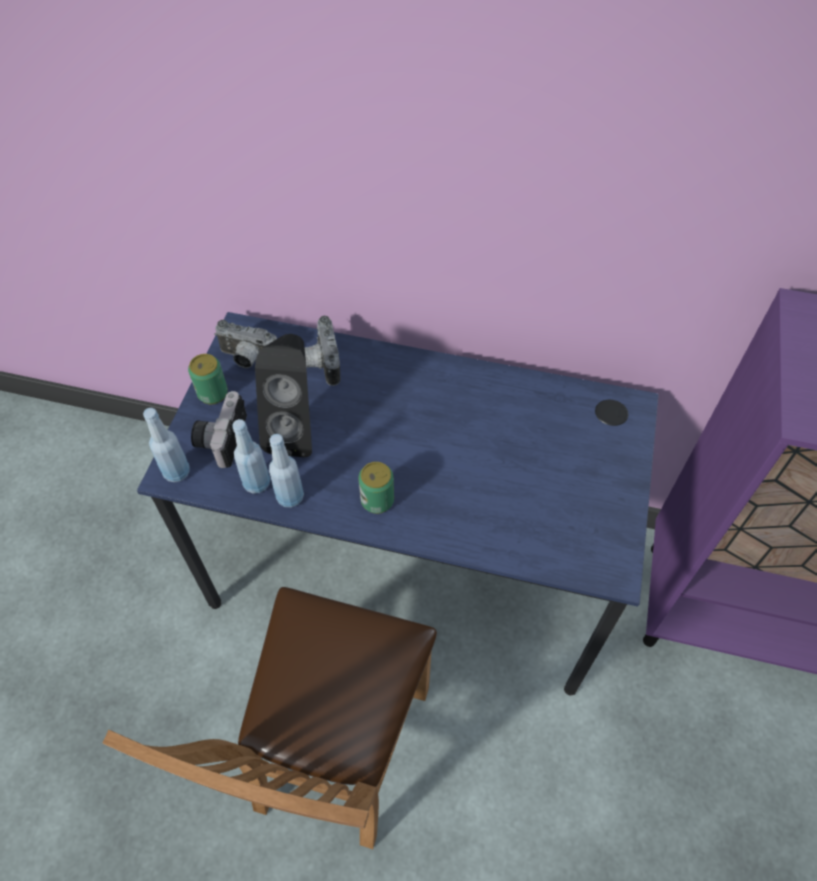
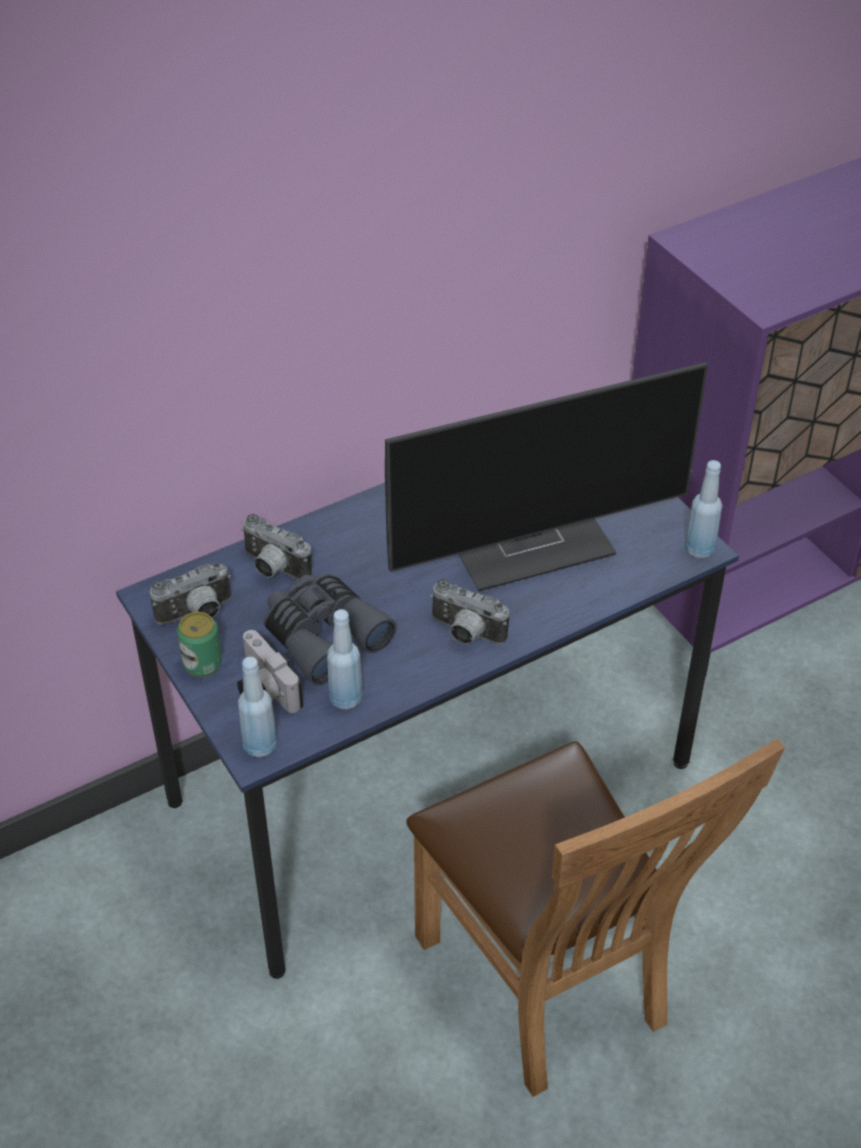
camera: 45 degrees left, 10 degrees down
(290, 497) = (389, 686): blue bottle -> blue bottle (699, 549)
(296, 430) = (323, 635): black speaker -> grey binoculars
(377, 500) = (465, 634): can -> camera
(498, 471) = (532, 542): none -> monitor

